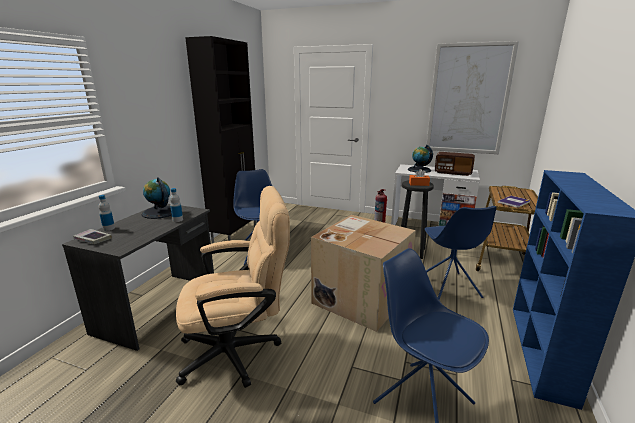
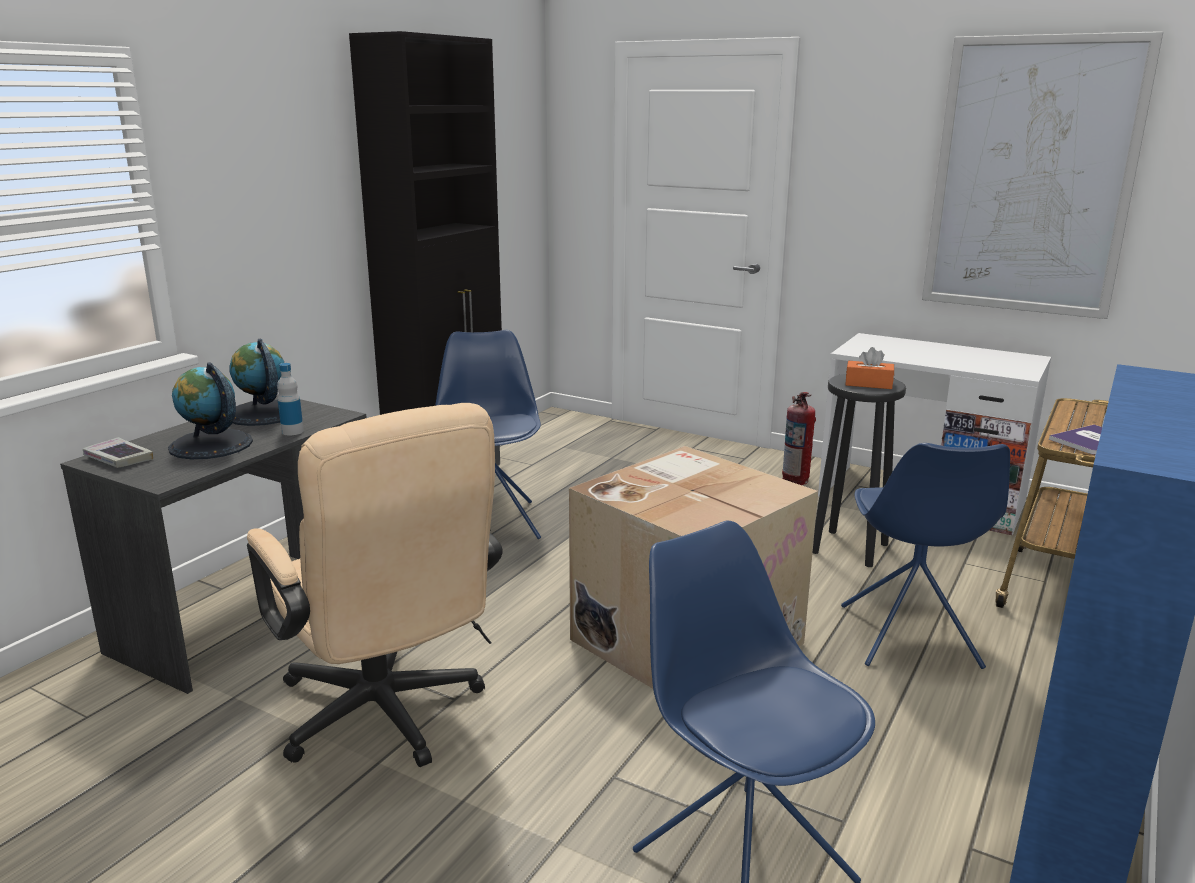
camera: 10 degrees right, 0 degrees up
(109, 228) = (154, 440): bottle -> none
(239, 351) = (386, 718): beige office chair -> beige office chair turned 60 degrees clockwise
(419, 170) = (896, 349): globe -> globe (210, 445)
(453, 172) = (980, 360): radio -> none

